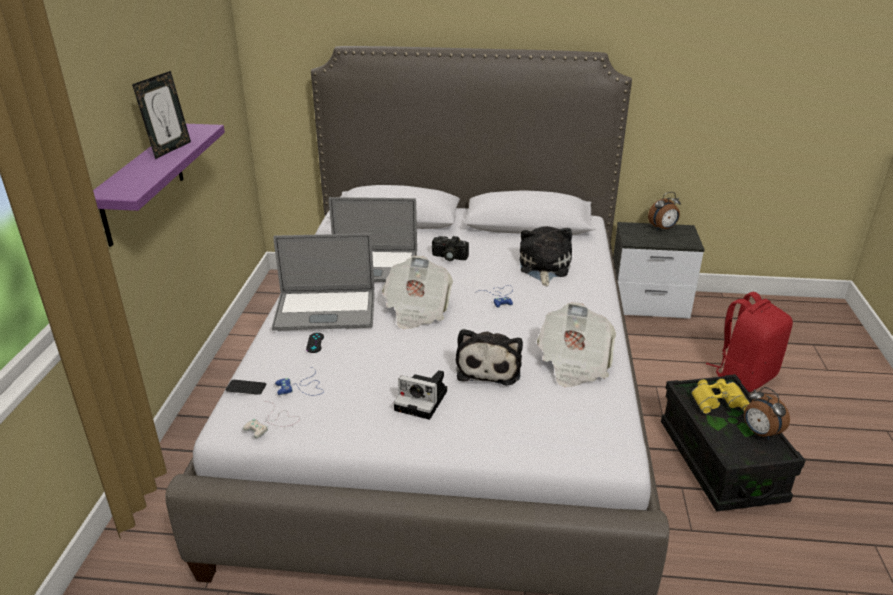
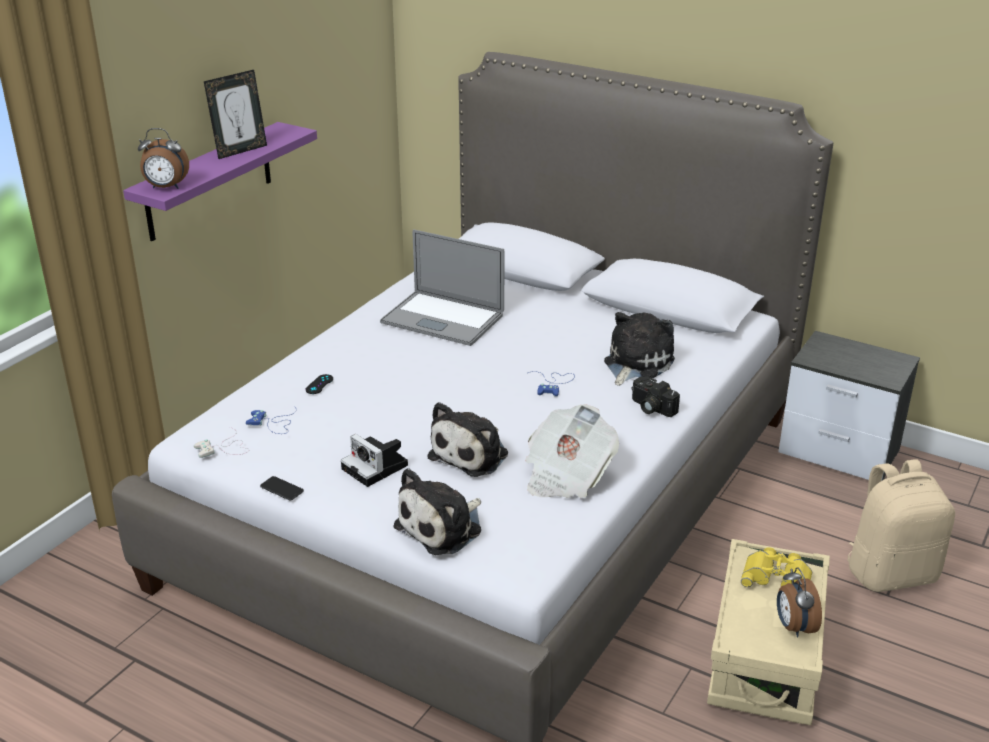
camera: 25 degrees right, 0 degrees up
(246, 387) = (225, 410): phone -> phone (282, 489)
(325, 310) = (356, 354): laptop -> none
(417, 310) = (449, 376): newspaper -> none
(448, 257) = (536, 327): camera -> camera (651, 408)
(521, 435) = (443, 527): none -> plush toy
(663, 228) = (869, 352): alarm clock -> alarm clock (166, 187)
(720, 462) = (765, 657): black storage box -> beige storage box
(744, 376) = (891, 573): red backpack -> beige backpack

